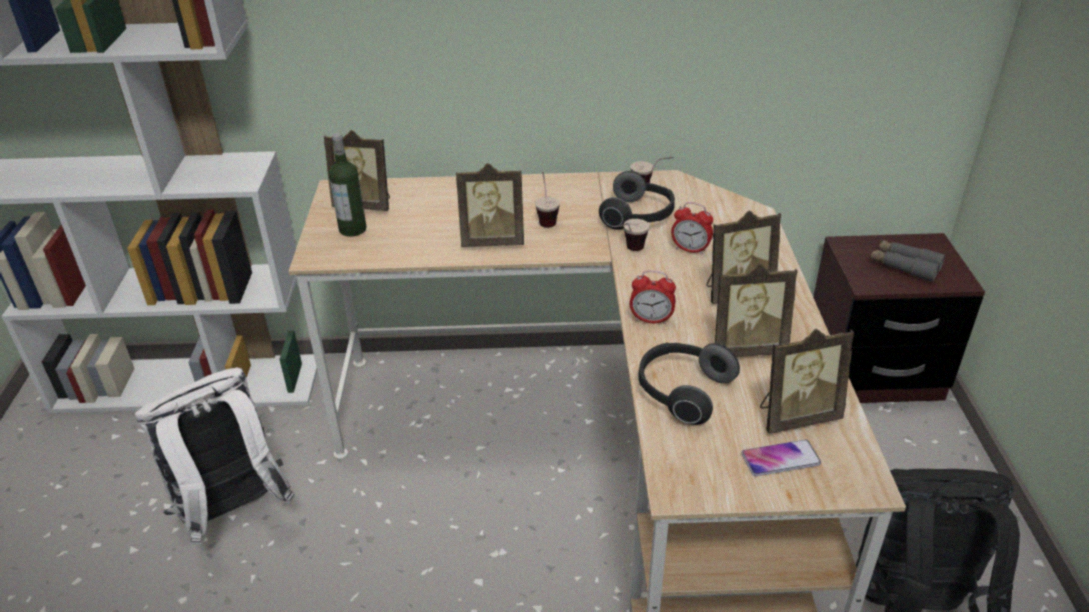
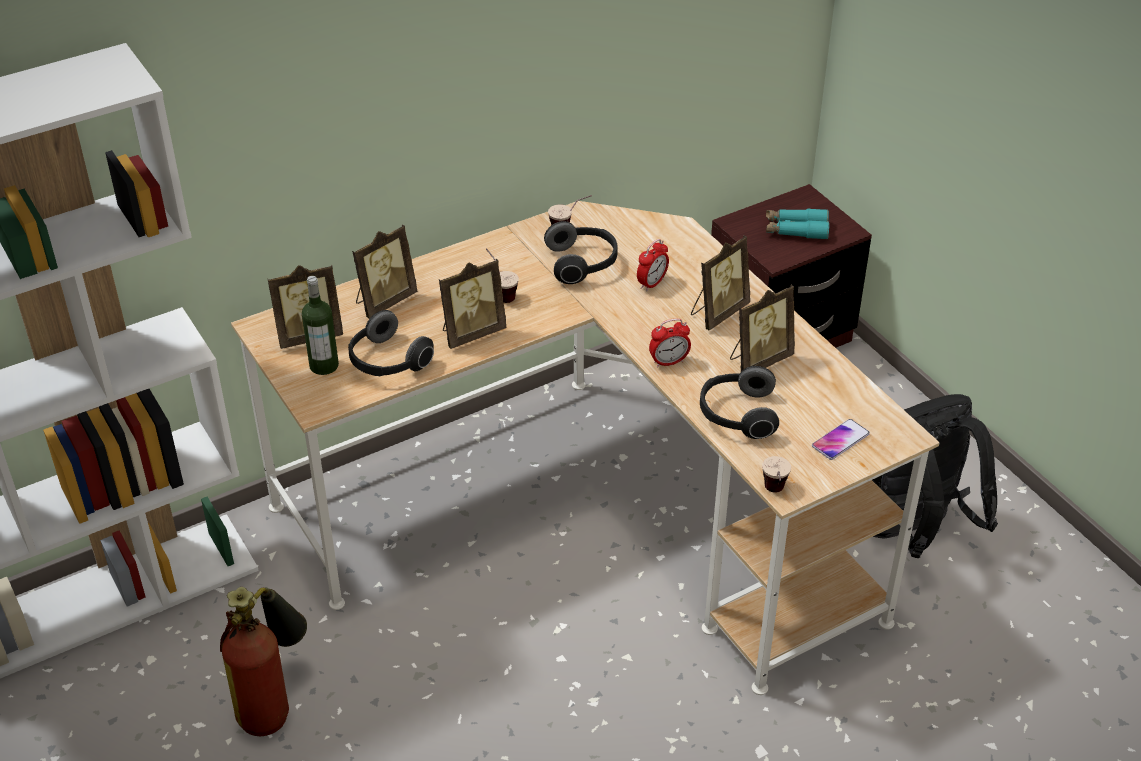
camera: 30 degrees left, 5 degrees up
(233, 512) = (274, 701): white backpack -> fire extinguisher
(403, 242) = (387, 362): none -> headphones
(630, 252) = (602, 303): cup -> cup (774, 494)
(690, 249) = (652, 283): alarm clock -> alarm clock turned 45 degrees counterclockwise
(796, 416) = (830, 403): picture frame -> picture frame (384, 301)
(904, 266) = (796, 230): grey binoculars -> turquoise binoculars

